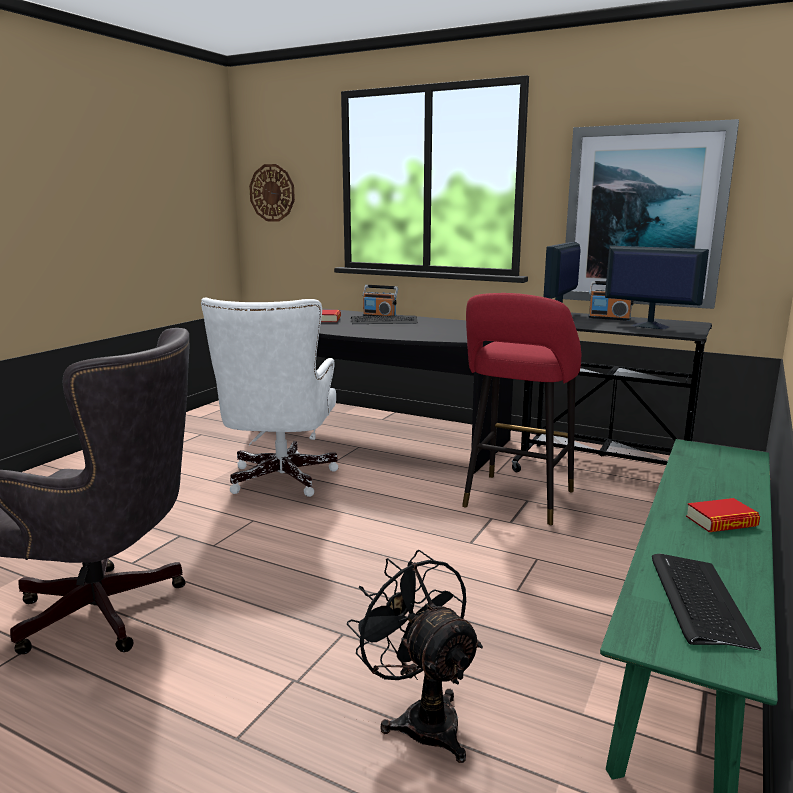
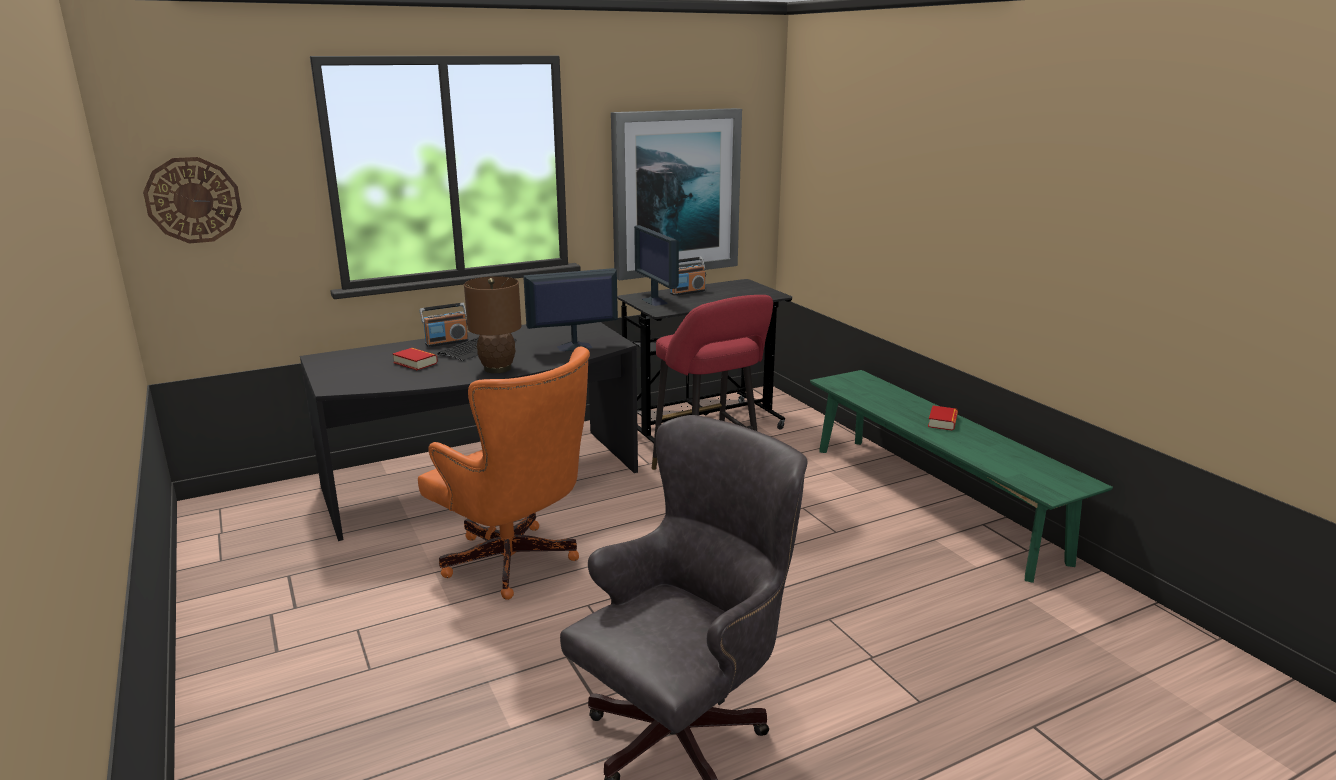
camera: 55 degrees left, 5 degrees up
(280, 480) = (515, 564): white office chair -> orange office chair
(353, 331) = (497, 368): none -> brown table lamp
(421, 718) = (946, 621): black fan -> none
(649, 326) = (732, 293): monitor -> monitor (573, 347)
(698, 601) = (1023, 465): keyboard -> none

